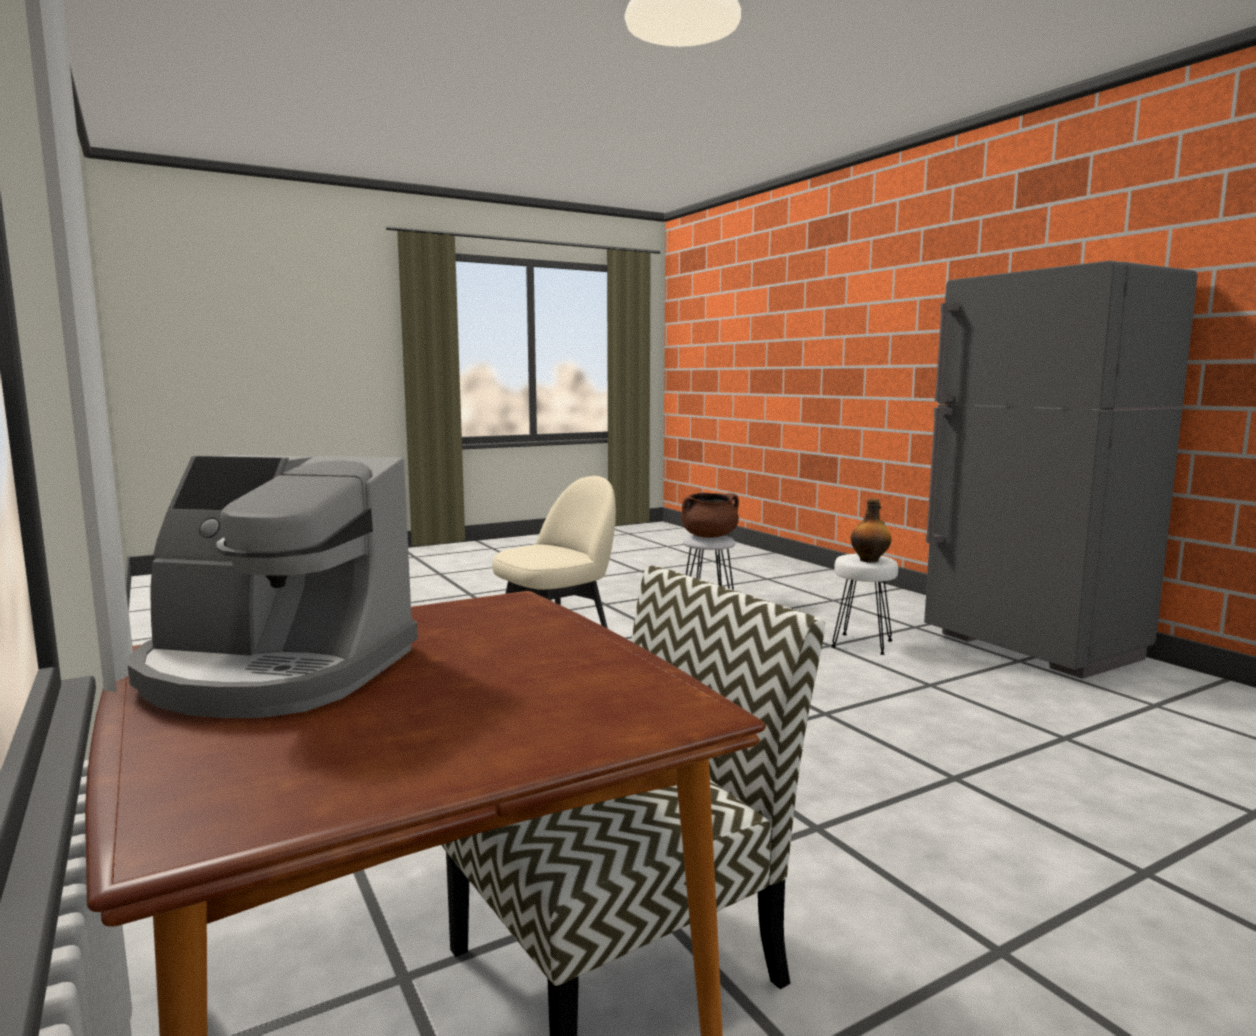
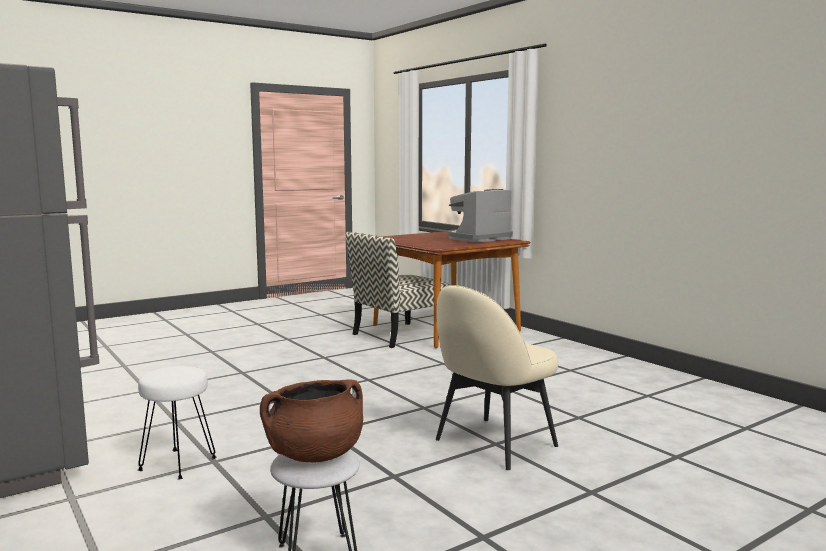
camera: 175 degrees right, 0 degrees up
(275, 671) = (477, 239): coffee machine -> coffee machine turned 45 degrees counterclockwise
(870, 560) = (175, 369): bottle -> none

